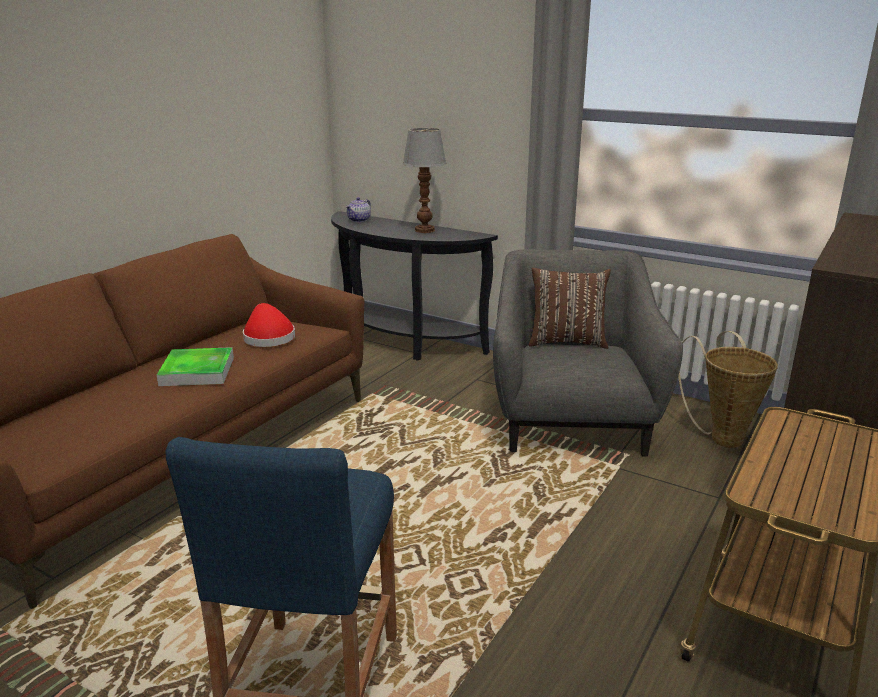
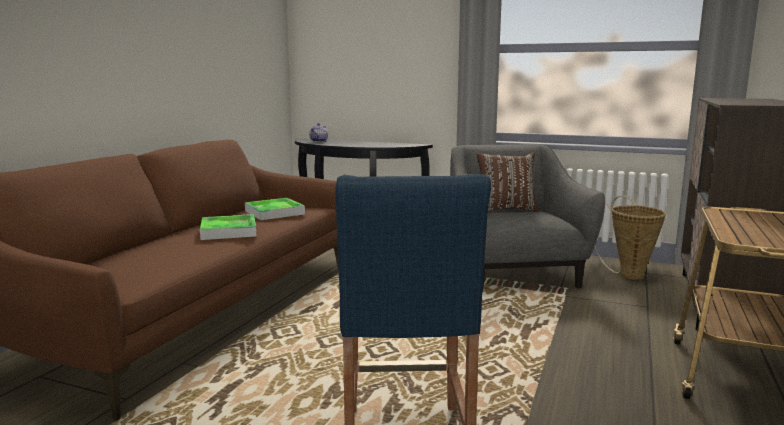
camera: 10 degrees left, 10 degrees down
(268, 337) = (274, 212): red hat -> tray
(425, 230) = (375, 143): table lamp -> none

